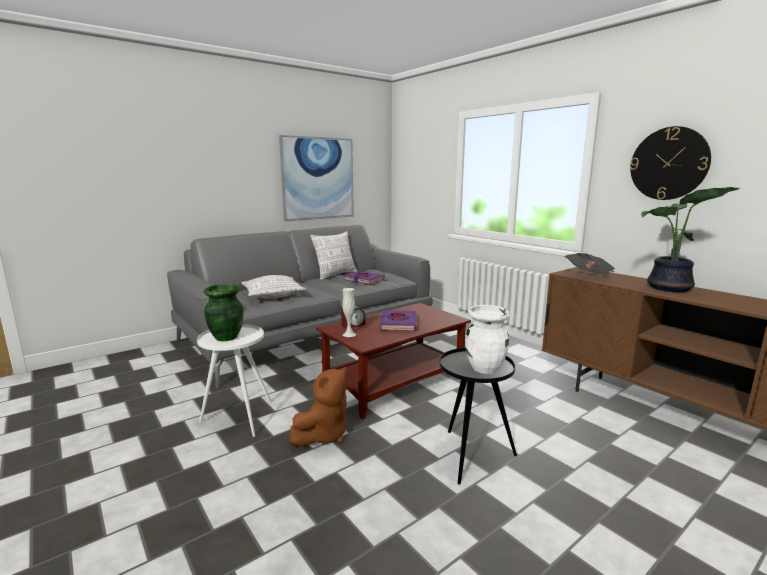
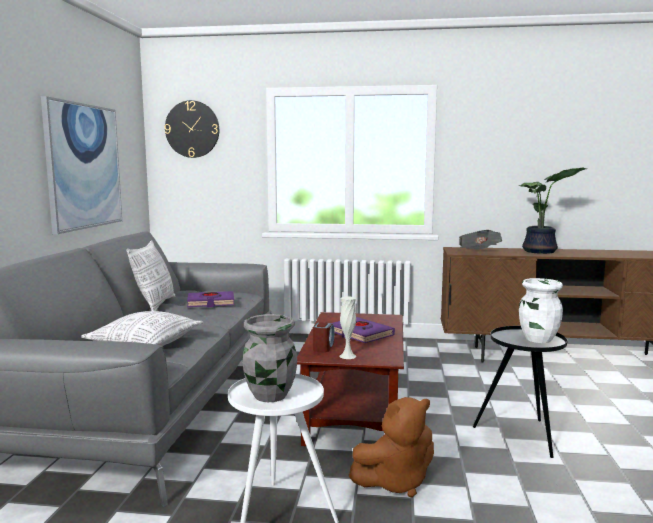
camera: 45 degrees left, 5 degrees down
(226, 337) = (270, 396): green vase -> grey vase
(323, 435) = (395, 482): brown plush toy -> brown plush toy turned 75 degrees clockwise
(668, 163) = (502, 150): wall clock -> wall clock (192, 129)

